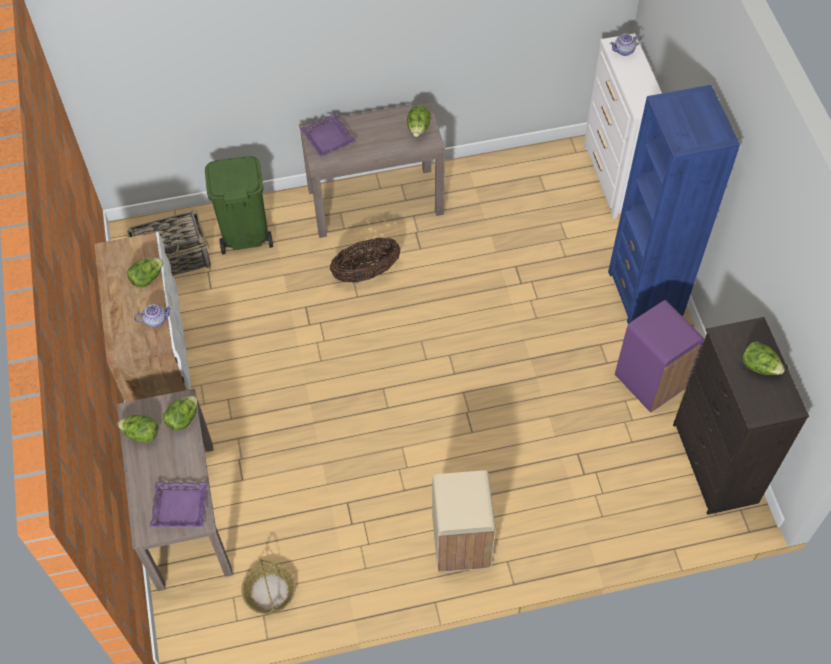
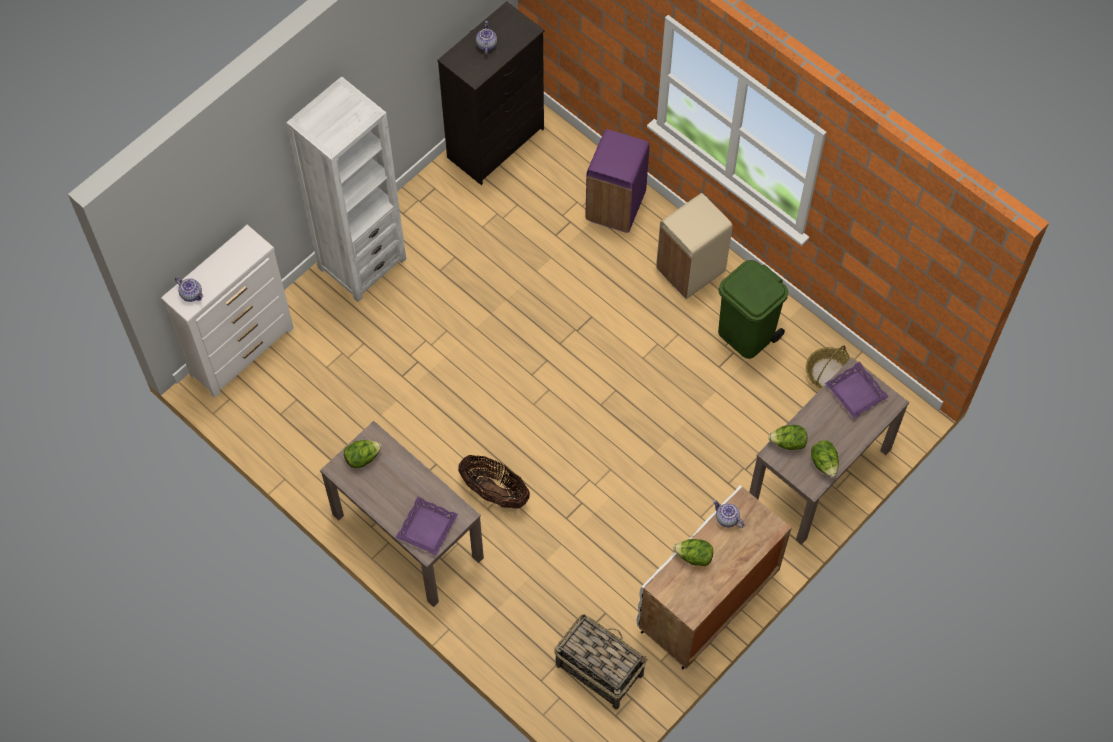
camera: 125 degrees left, 5 degrees up
(245, 234) = (525, 627): green trash can -> green trash can (746, 334)
(645, 293) = (362, 263): blue bookcase -> white bookcase
(649, 383) = (453, 218): purple trash can -> purple trash can (616, 206)
(759, 366) = (486, 44): lettuce -> teapot

